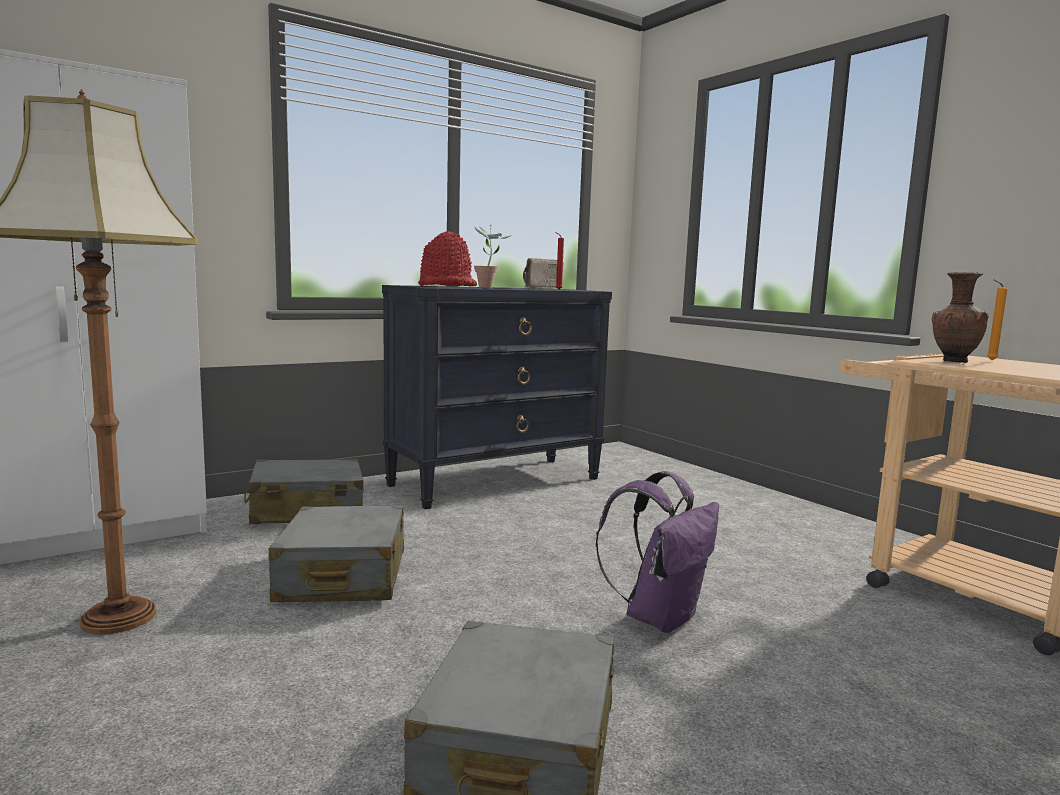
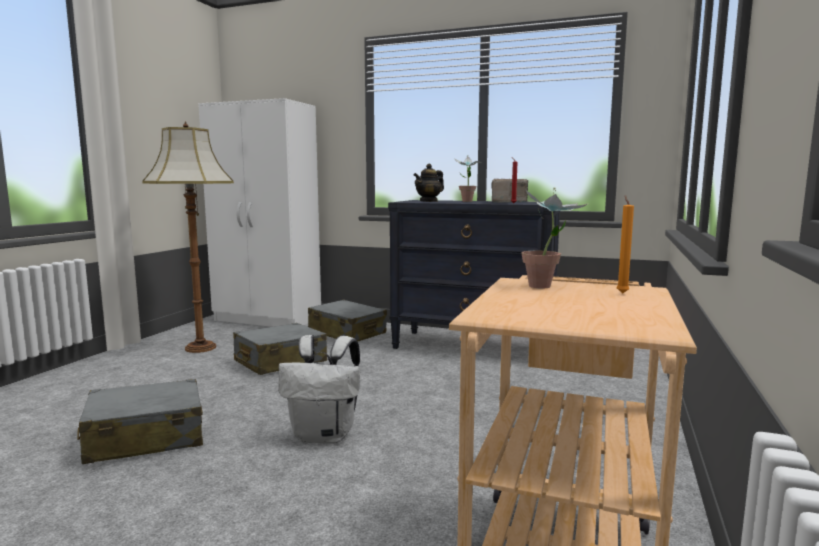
camera: 55 degrees right, 0 degrees up
(447, 287) = (429, 201): red hat -> teapot
(659, 616) = (325, 435): purple backpack -> white backpack
(953, 362) = (548, 286): brown vase -> potted plant

